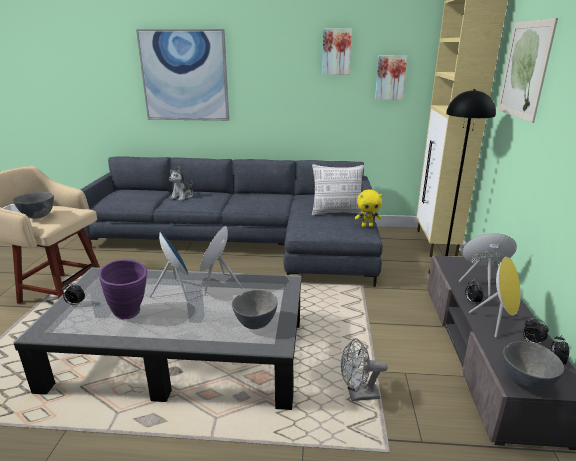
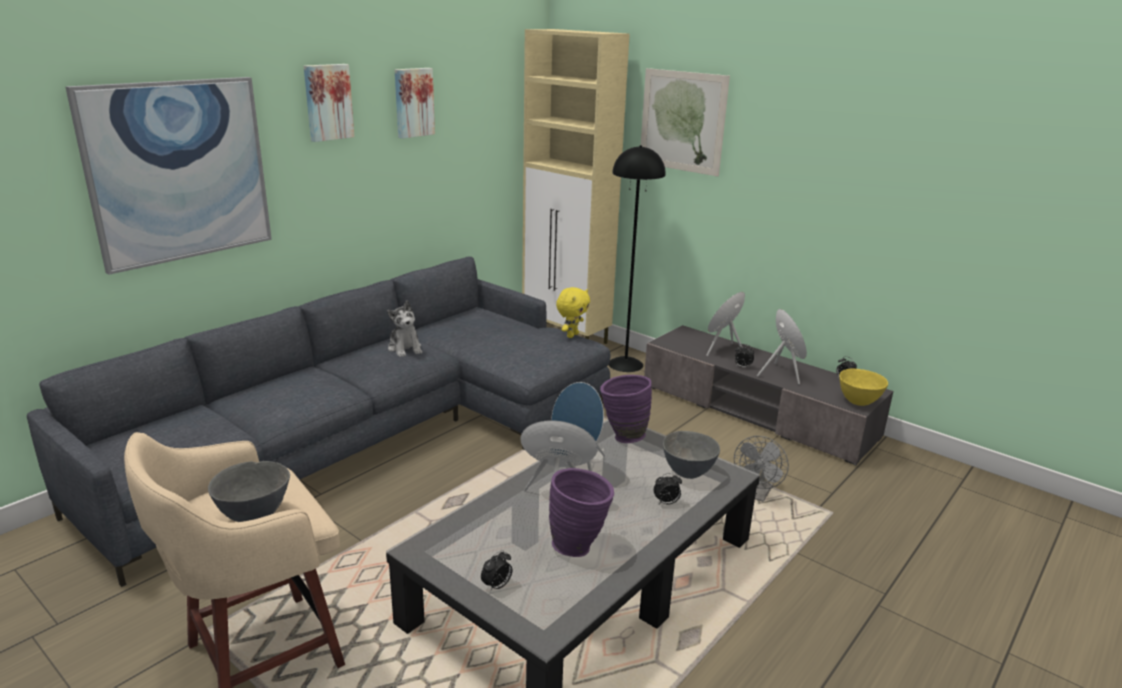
camera: 55 degrees left, 0 degrees up
(183, 196) = (269, 399): plush toy -> plush toy (405, 348)
(274, 286) = (622, 436): none -> purple vase
(337, 212) = (514, 333): pillow -> none
(390, 77) = (475, 132): picture -> picture (327, 102)
(525, 383) = (858, 402): grey bowl -> yellow bowl
(531, 342) = (816, 376): alarm clock -> alarm clock (666, 503)

